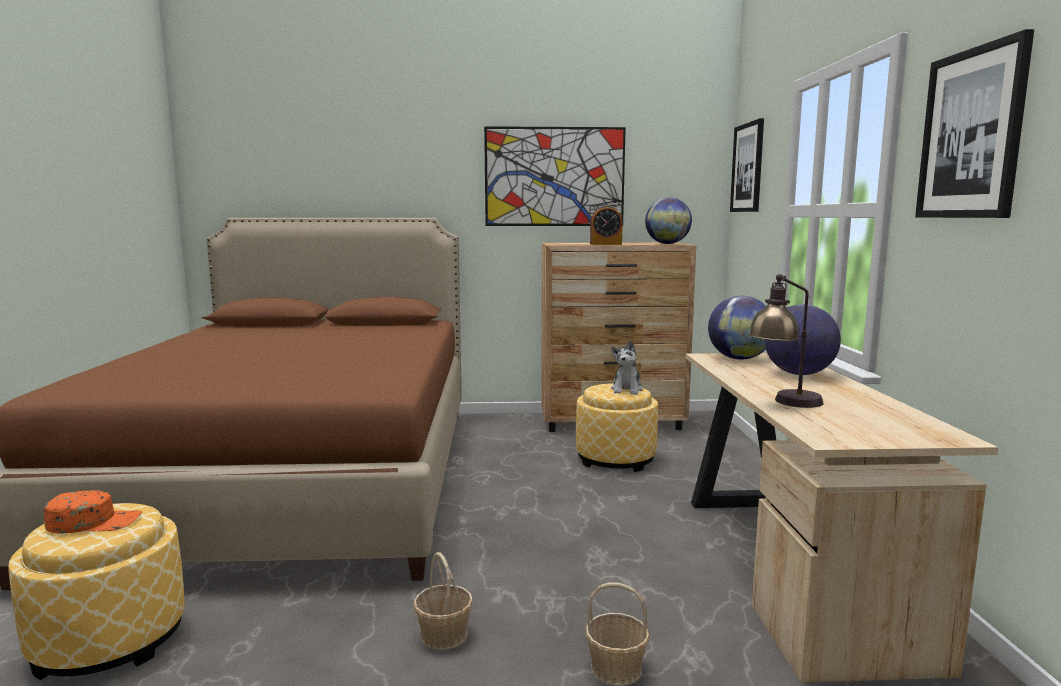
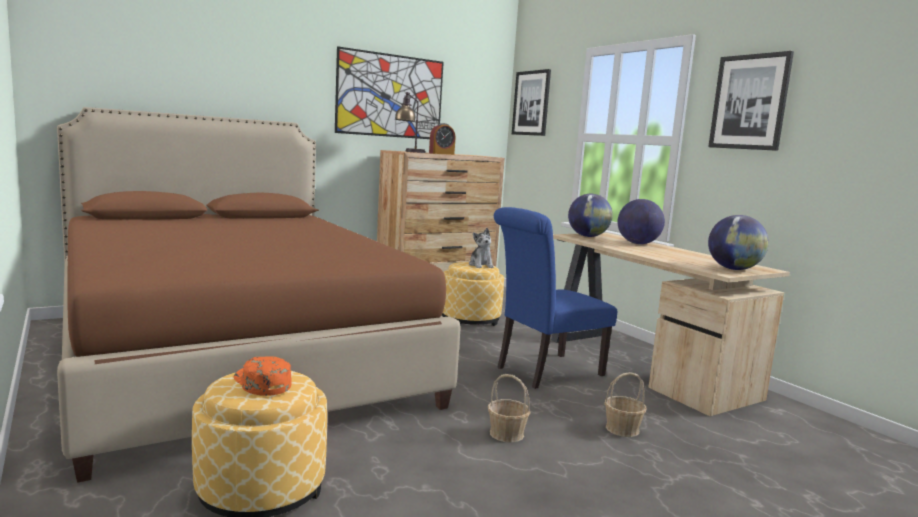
camera: 30 degrees left, 0 degrees up
(94, 522) = (261, 383): orange cap -> orange cap turned 90 degrees counterclockwise
(617, 550) = (544, 372): none -> blue chair
(667, 243) = (480, 155): globe -> globe (733, 269)
(783, 403) = (666, 258): table lamp -> table lamp (409, 152)

